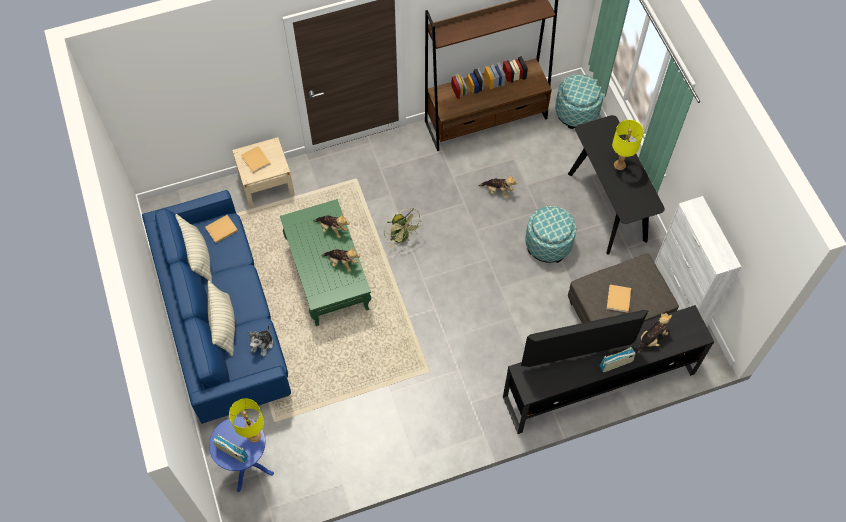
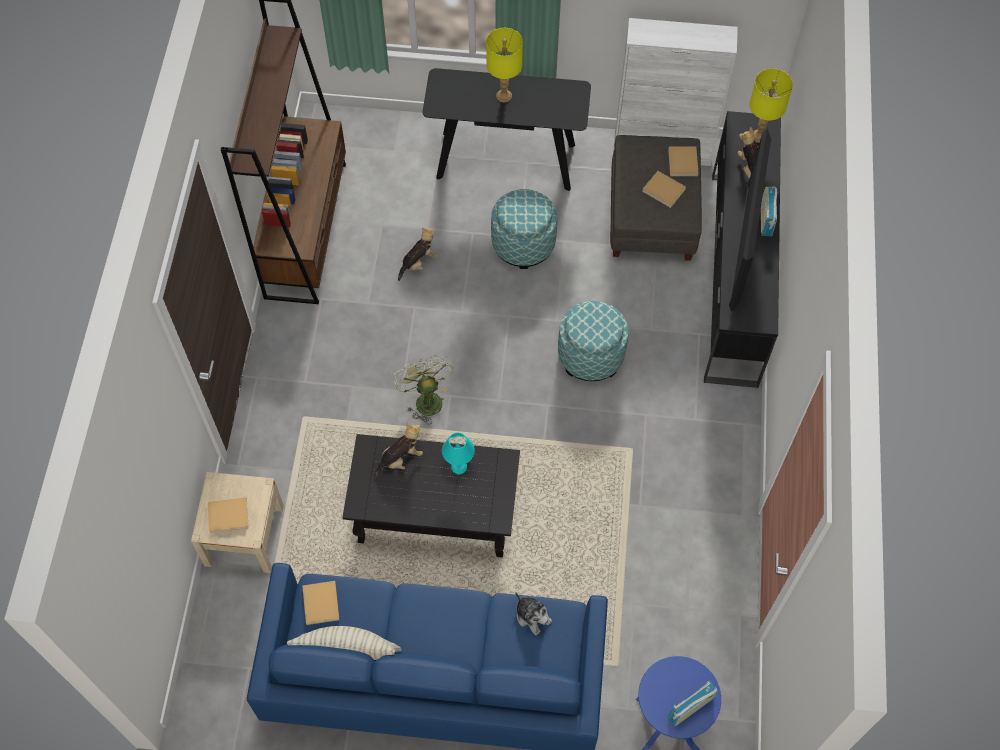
camera: 65 degrees left, 0 degrees up
(224, 325) = (478, 656): pillow -> none
(254, 436) = (679, 670): yellow table lamp -> yellow table lamp (759, 136)
(328, 275) = (434, 512): green coffee table -> black coffee table
(341, 262) = (458, 467): plush toy -> turquoise table lamp
(402, 237) = (425, 399): green fan -> green fan turned 105 degrees counterclockwise
(576, 112) = (355, 130): ottoman -> ottoman (590, 355)
(649, 302) = (683, 163): none -> beige book

